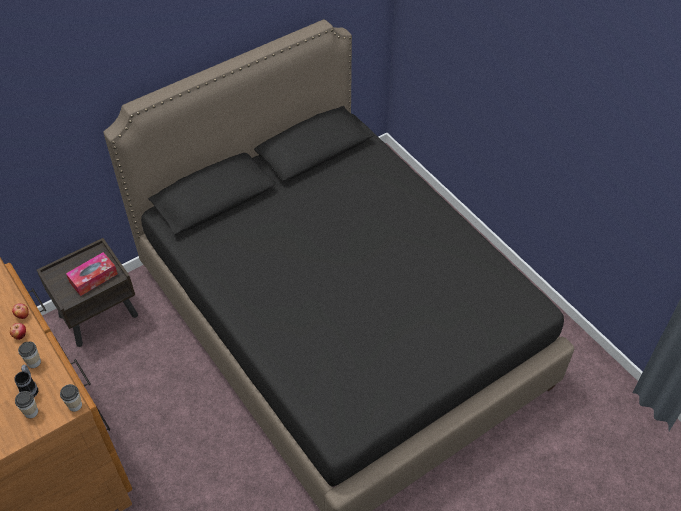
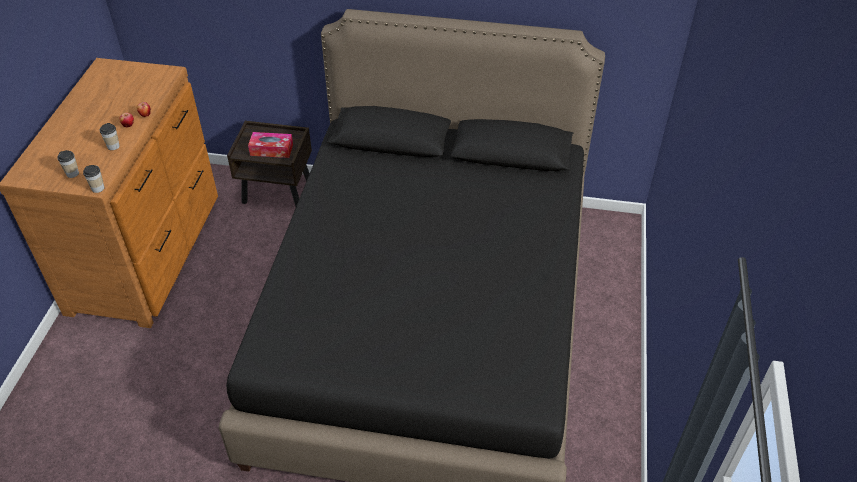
camera: 45 degrees right, 5 degrees down
(30, 389) = (90, 160): mug -> none

